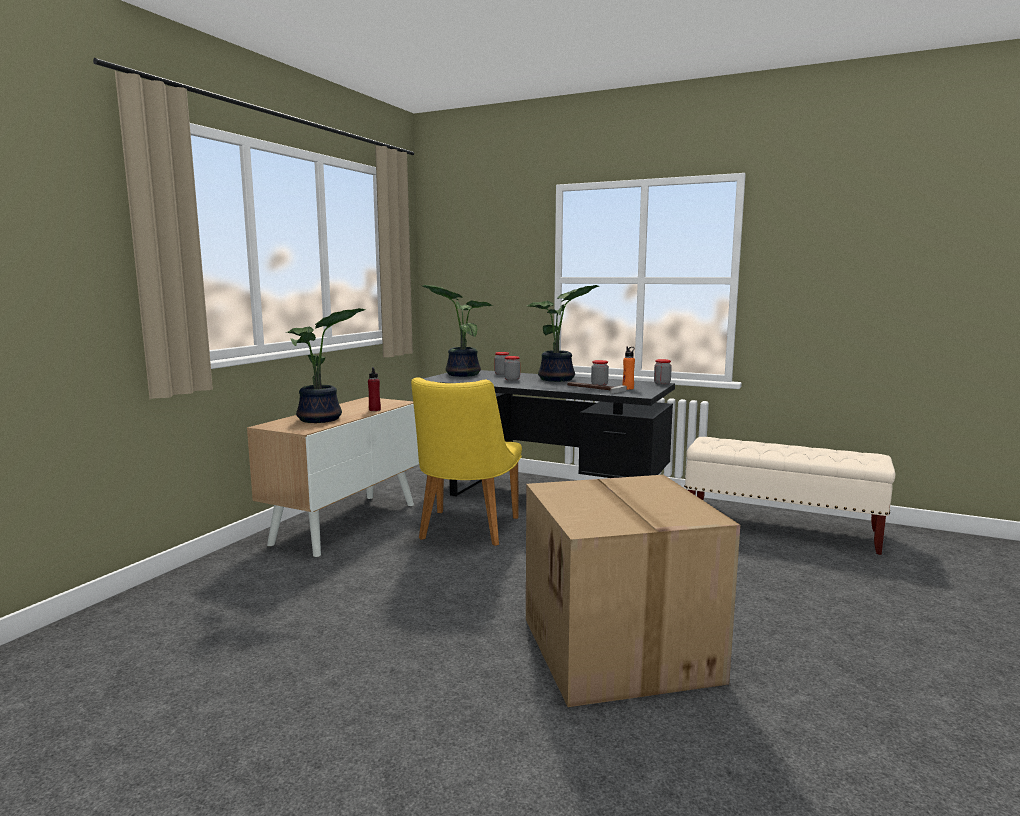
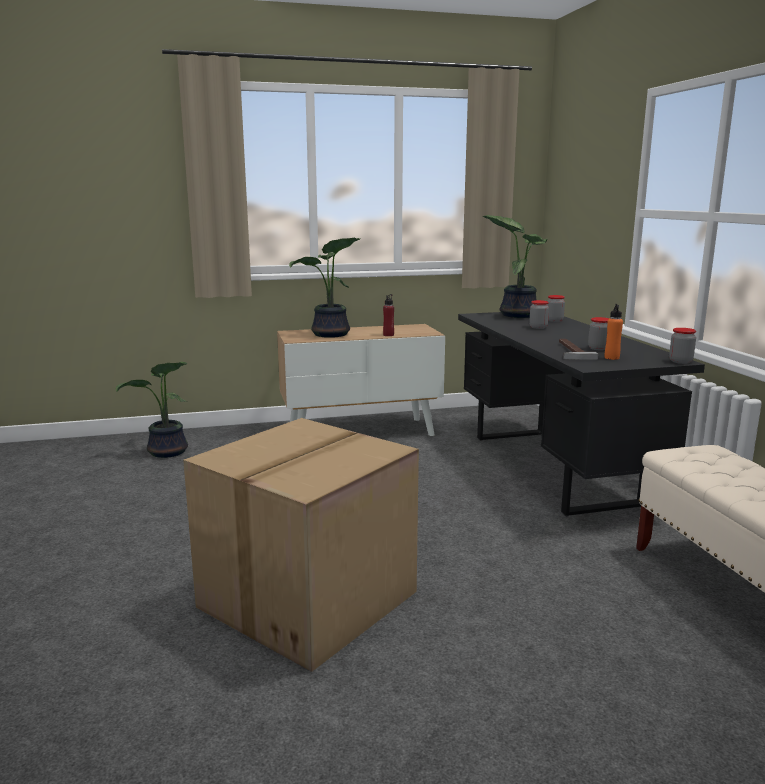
camera: 50 degrees right, 5 degrees up
(465, 531) = (420, 469): yellow chair -> none
(558, 379) = (584, 335): potted plant -> potted plant (167, 453)

